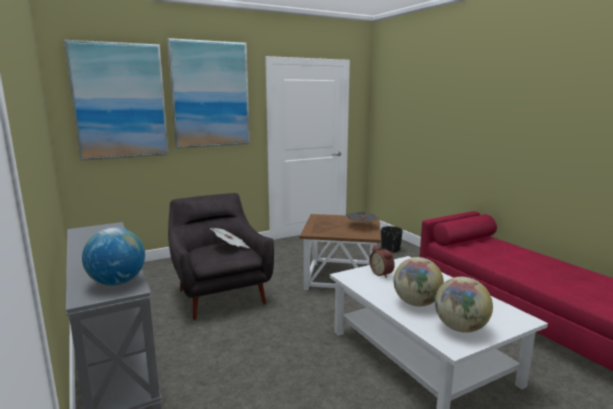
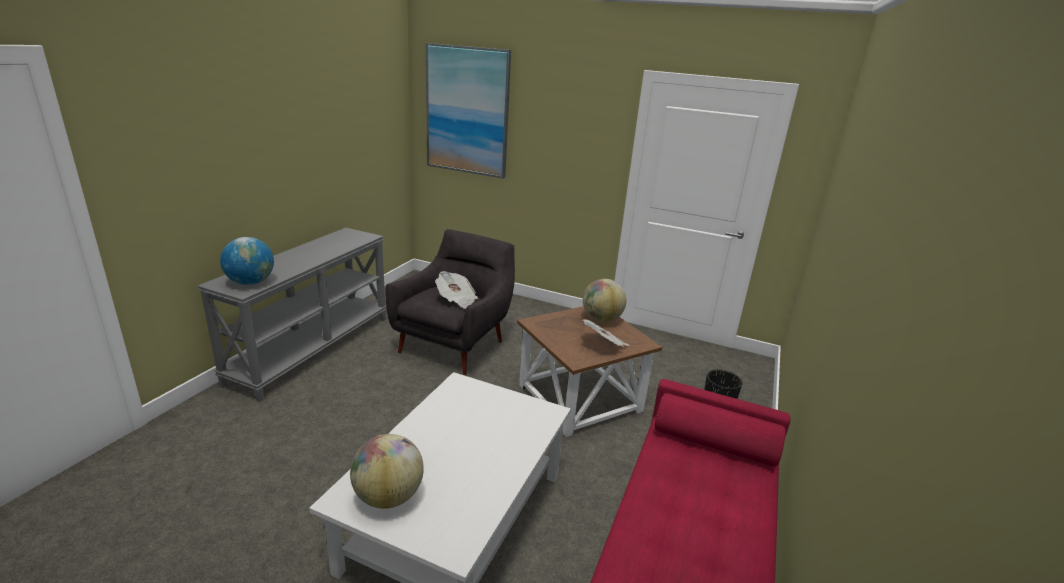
camera: 50 degrees right, 10 degrees up
(210, 94) = (561, 116): picture -> none
(382, 273) = (490, 404): alarm clock -> none
(416, 303) = (428, 449): globe -> globe (601, 319)

